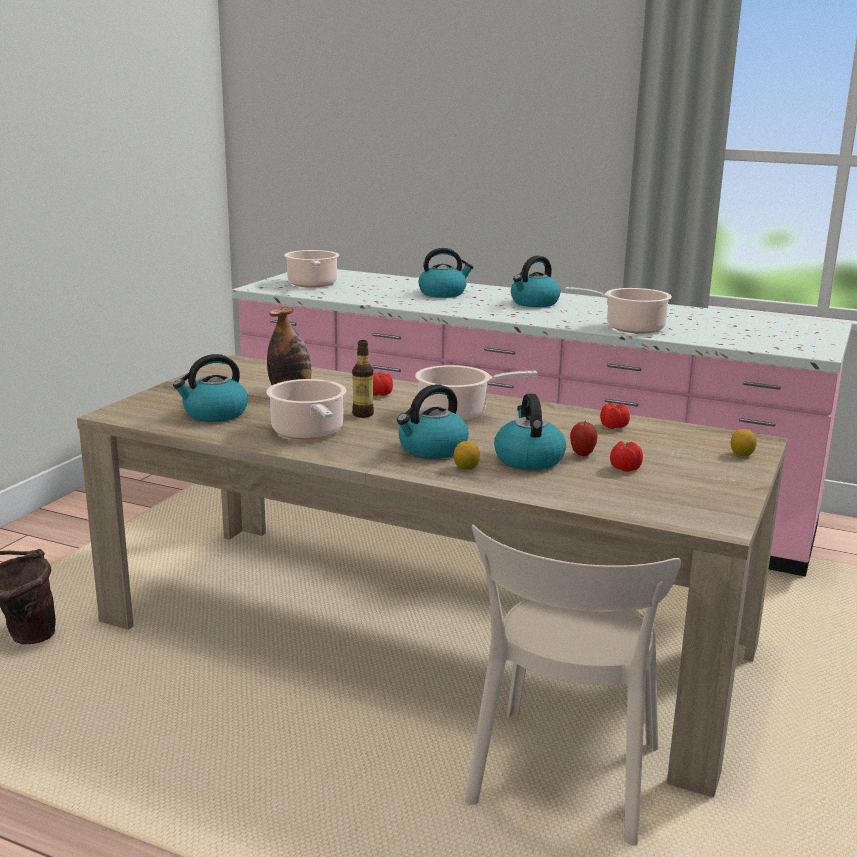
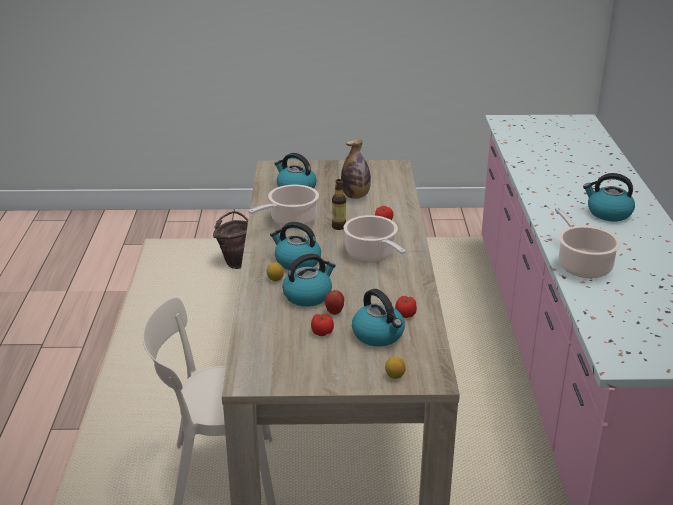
camera: 65 degrees right, 10 degrees up
(312, 284) = (537, 131): cooking pot -> none
(443, 293) = (583, 175): kettle -> kettle (379, 335)

